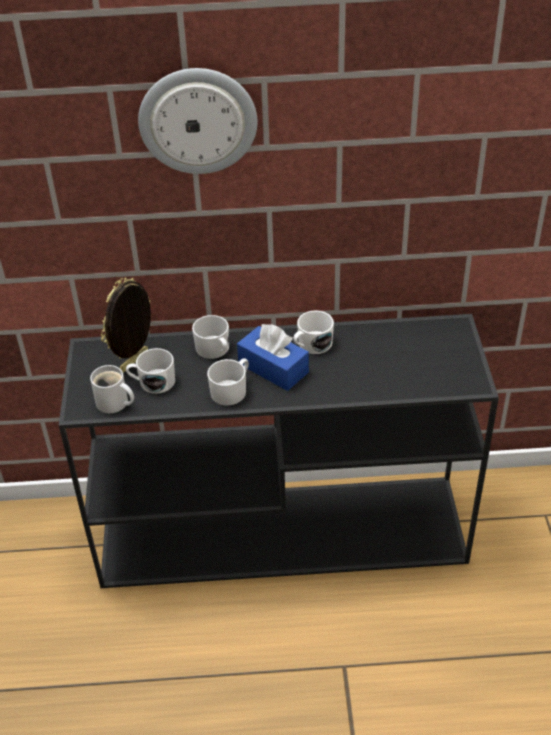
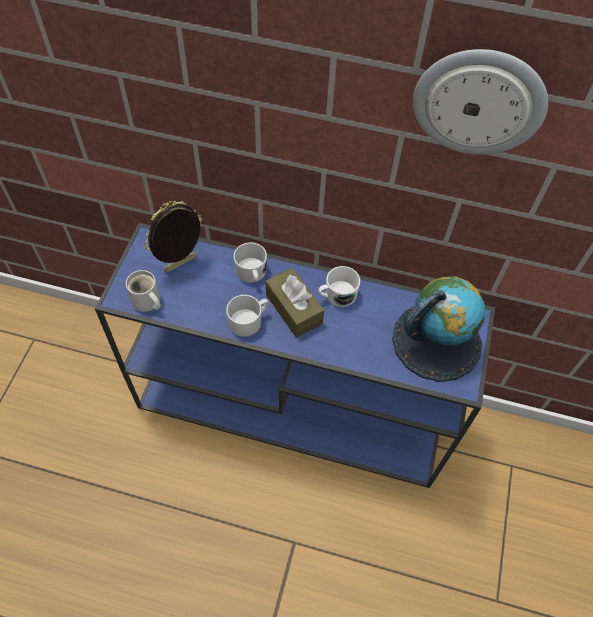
camera: 15 degrees right, 15 degrees up
(152, 382) = (187, 290): white mug -> none
(198, 120) = (261, 78): wall clock -> wall clock (479, 102)
(273, 368) = (294, 309): blue tissue box -> brown tissue box
(285, 530) = (295, 406): black console table -> blue console table
(429, 355) = (436, 340): none -> globe

